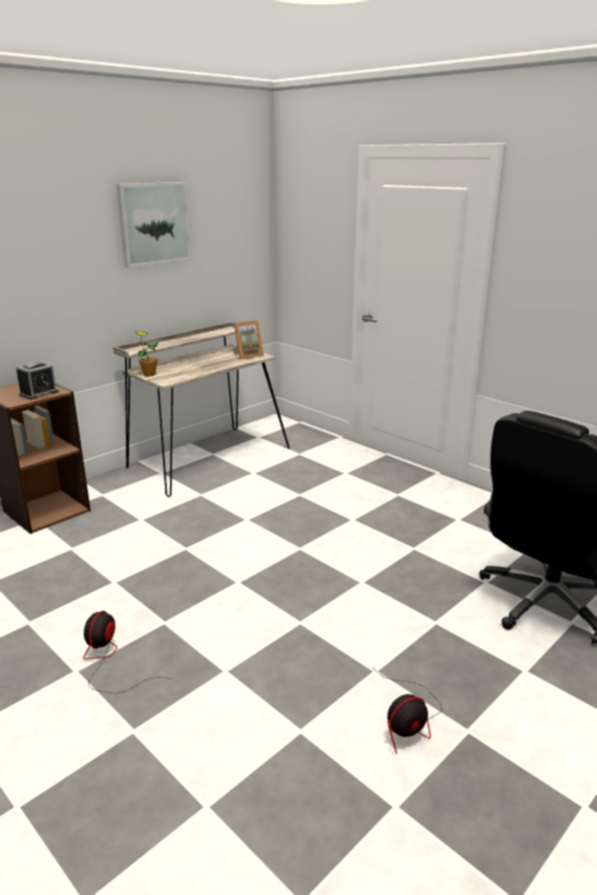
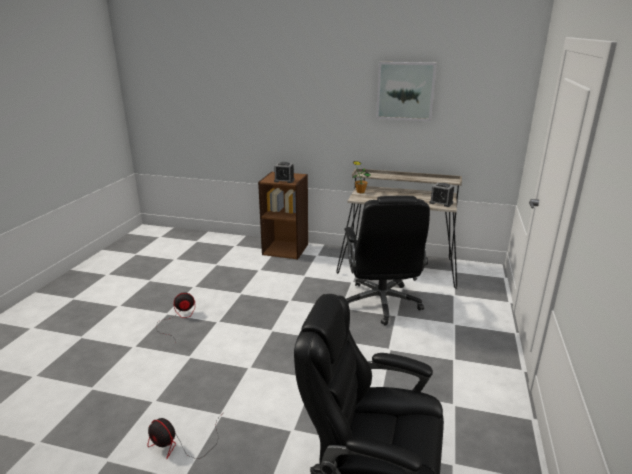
camera: 60 degrees right, 0 degrees up
(248, 355) = (441, 203): picture frame -> alarm clock
(268, 494) = (381, 303): none -> black office chair

